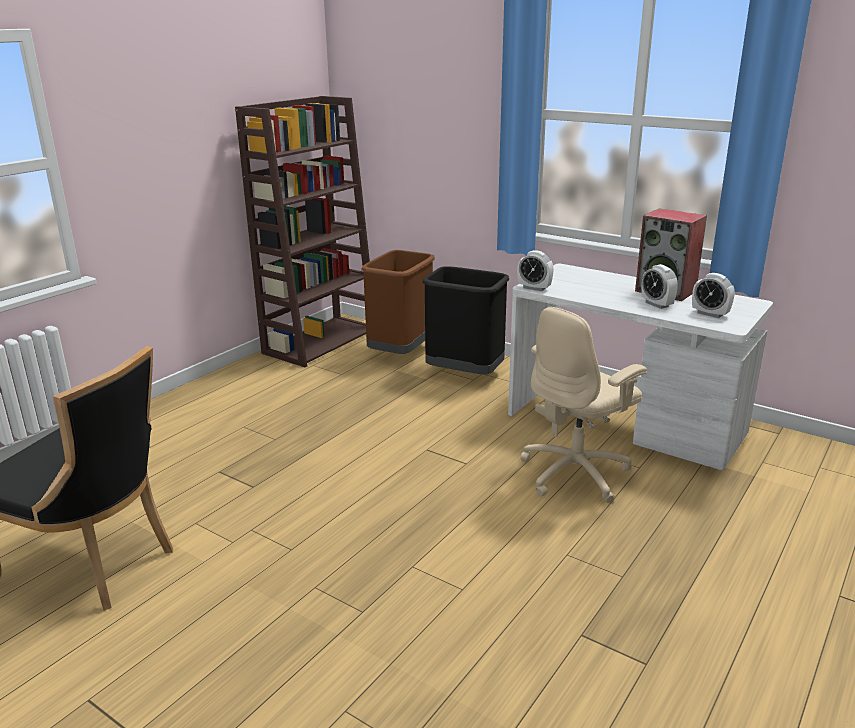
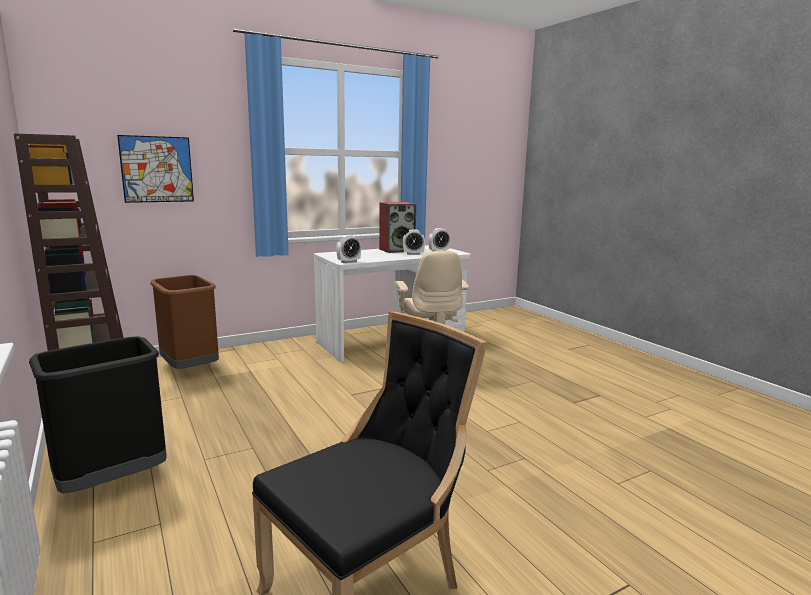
camera: 65 degrees left, 10 degrees down
(421, 130) = (157, 169): none -> picture
(465, 374) = (265, 358): black trash can -> black trash can (113, 481)

